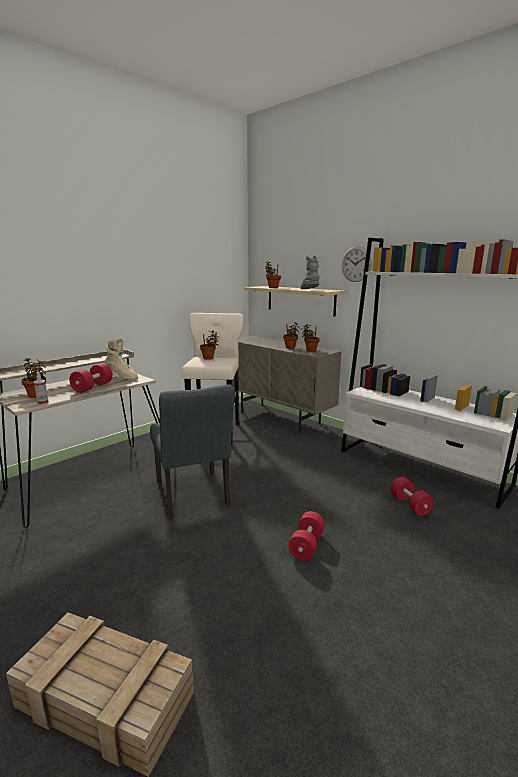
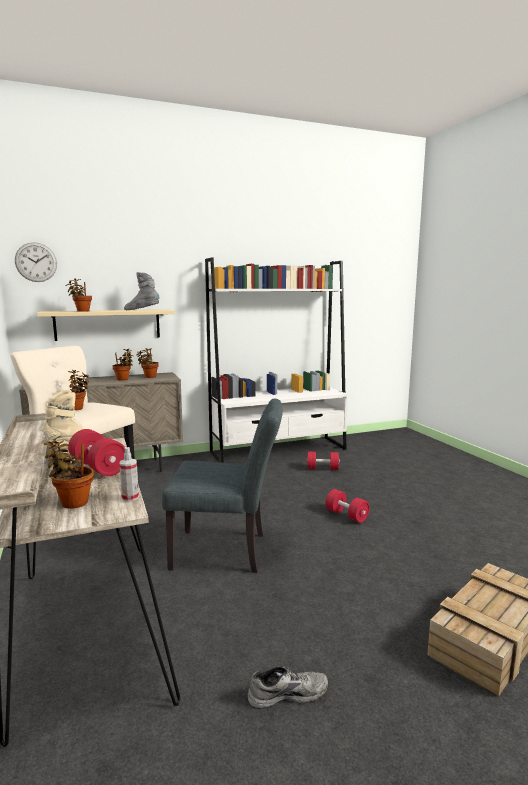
camera: 65 degrees left, 5 degrees down
(31, 567) = (287, 693): none -> grey shoe
(356, 264) = (178, 282): wall clock -> wall clock (36, 262)

